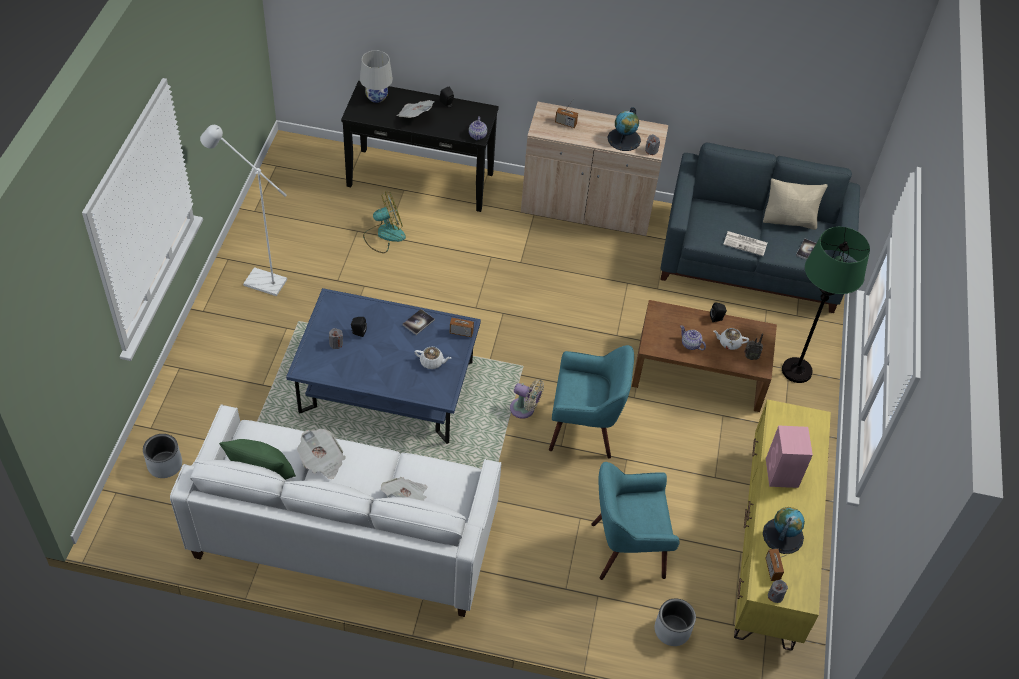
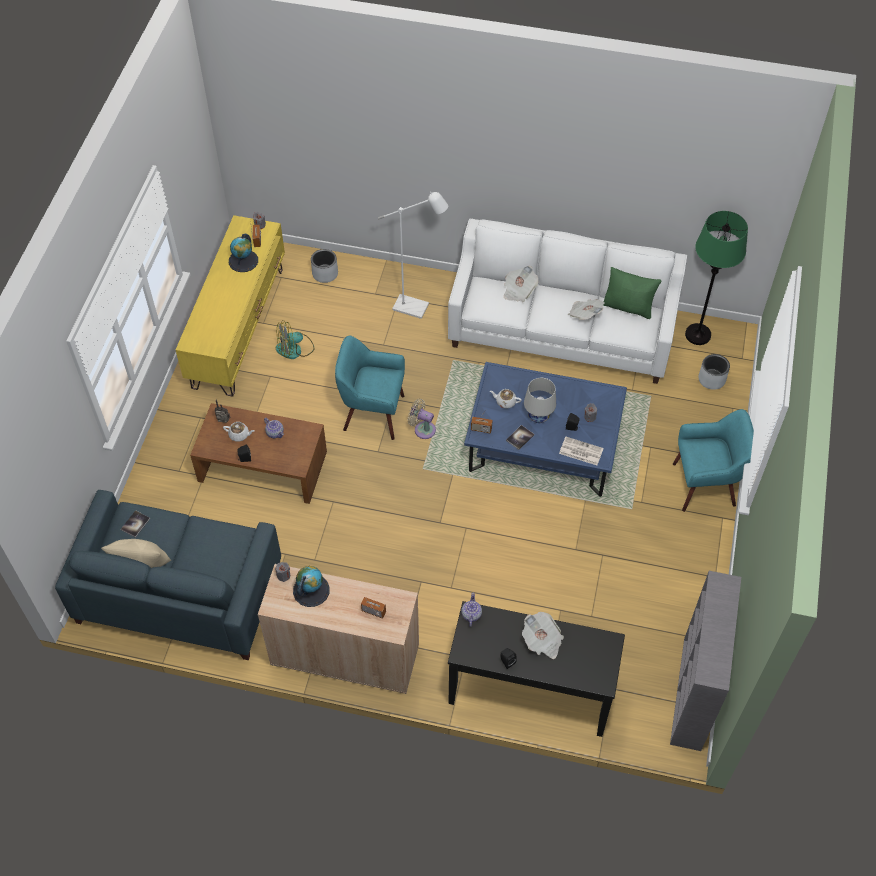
camera: 175 degrees left, 5 degrees up
(258, 280) = (679, 552): white floor lamp -> white floor lamp (416, 308)
(277, 173) = (692, 694): none -> grey bookcase
(376, 97) = (589, 669): white table lamp -> white table lamp (538, 416)
(384, 235) = (562, 611): fan -> fan (295, 349)
(626, 549) = (350, 324): turquoise armchair -> turquoise armchair (705, 485)
(746, 244) = (197, 531): newspaper -> newspaper (580, 451)
(782, 474) = (231, 302): pink speaker -> none
(796, 371) = (172, 469): green floor lamp -> green floor lamp (698, 334)

